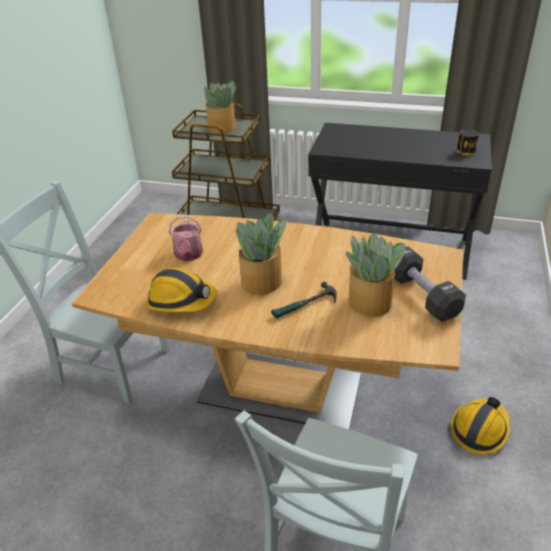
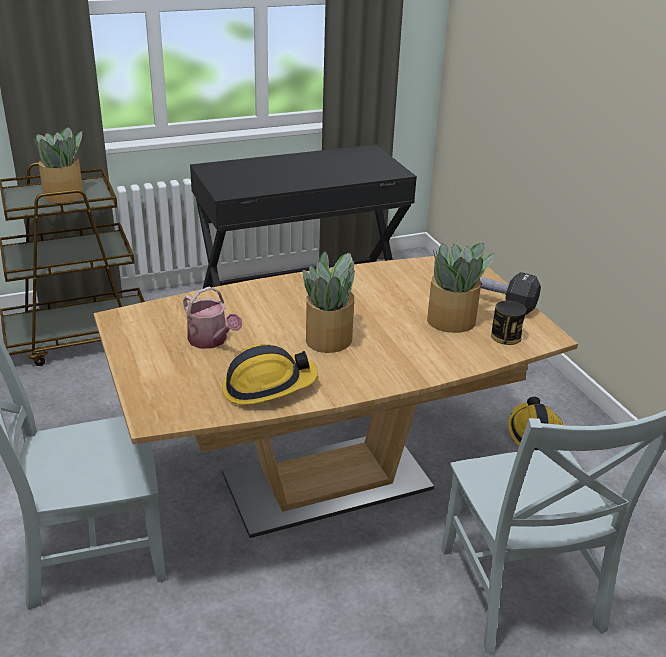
camera: 40 degrees left, 5 degrees down
(305, 306) = (399, 344): hammer -> none
(466, 152) = (375, 165): can -> can (506, 336)

